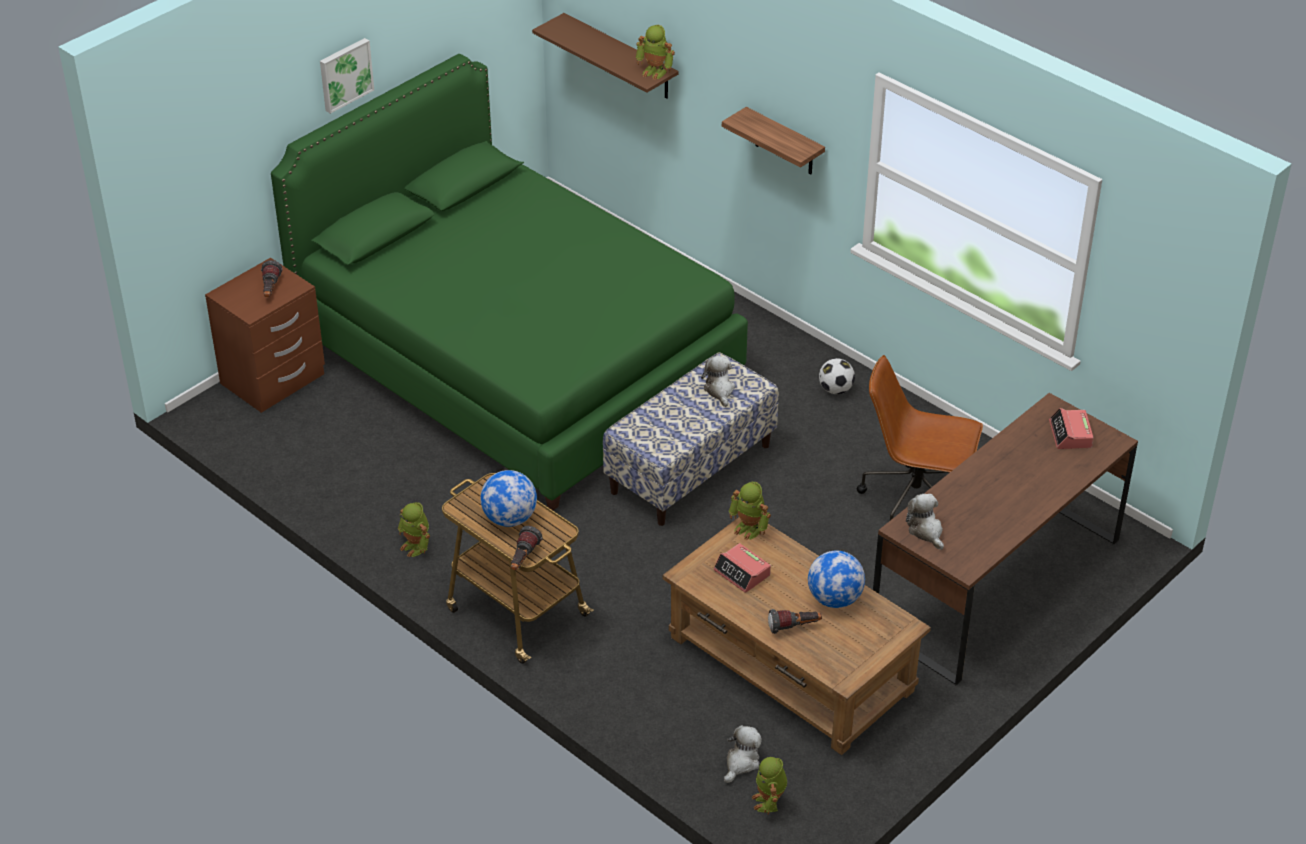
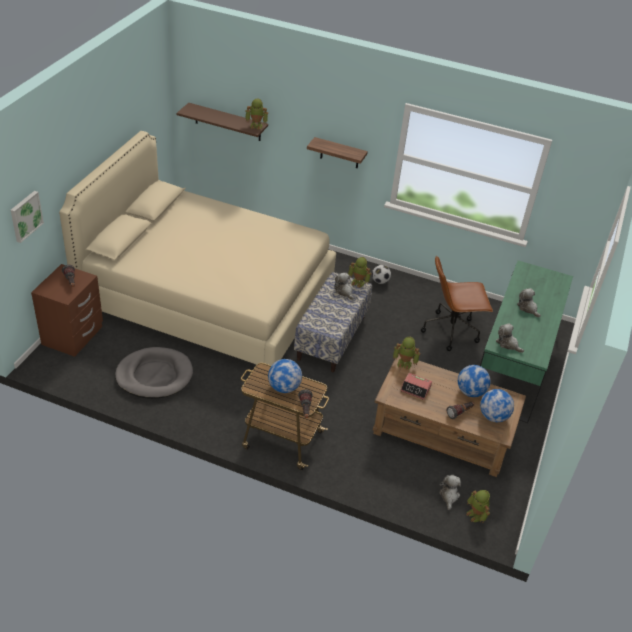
camera: 25 degrees left, 0 degrees up
(345, 74) = (90, 147): picture -> picture (25, 216)
(368, 468) = (154, 375): none -> grey dog bed
(416, 546) = (205, 415): toy robot -> toy robot (358, 282)
(516, 359) = (207, 297): green bed -> beige bed
(848, 646) = (493, 416): none -> globe
(996, 583) = (513, 364): brown desk -> green desk
(1006, 479) = (527, 308): none -> plush toy
(1070, 435) = (541, 279): alarm clock -> none

